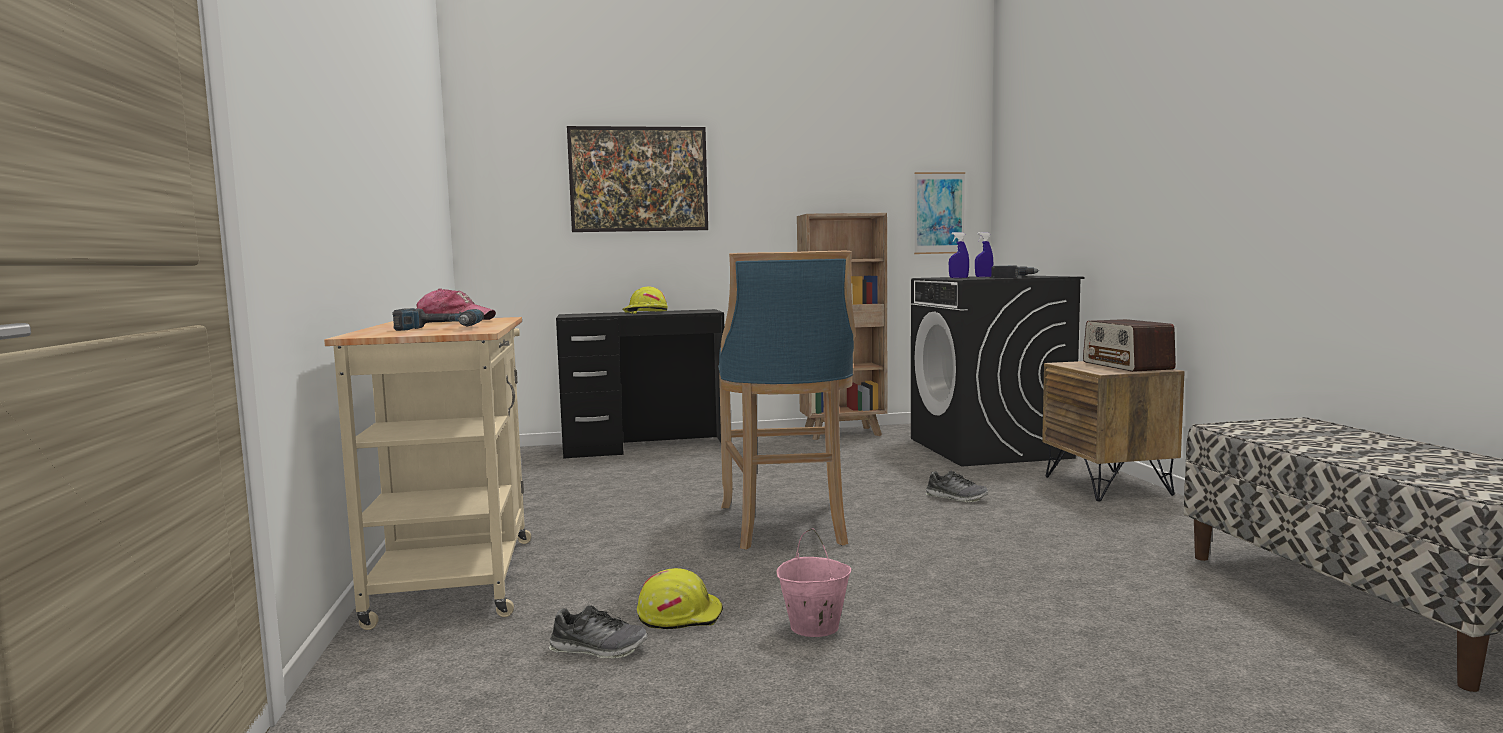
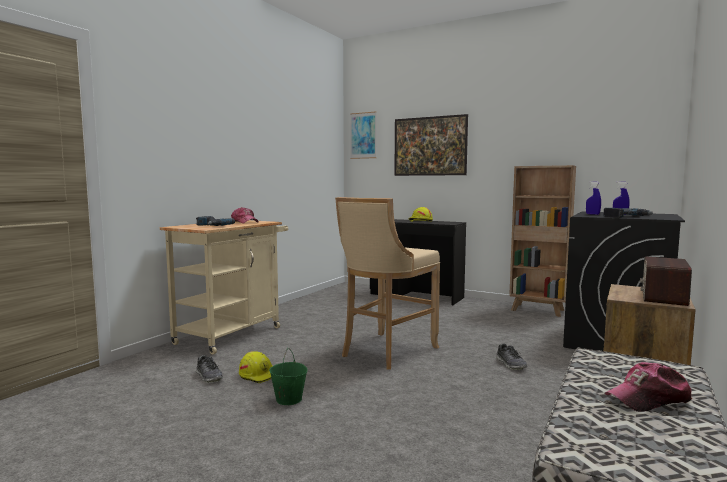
camera: 40 degrees right, 0 degrees up
(787, 526) = (386, 352): blue stool -> beige stool
(813, 627) = (288, 399): pink bucket -> green bucket
(939, 213) = (634, 164): picture -> picture (363, 135)
(1370, 445) = (648, 399): none -> cap

